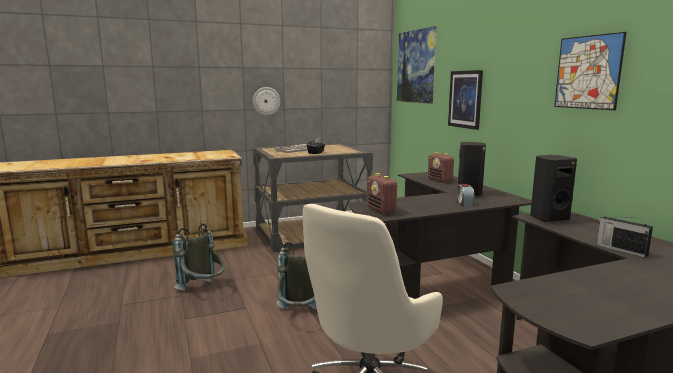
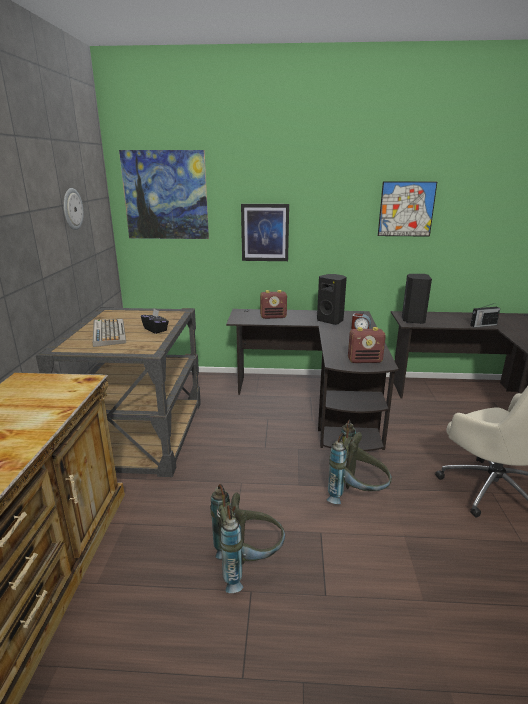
camera: 65 degrees left, 10 degrees up
(266, 101) = (26, 272): wall clock -> wall clock (72, 209)

